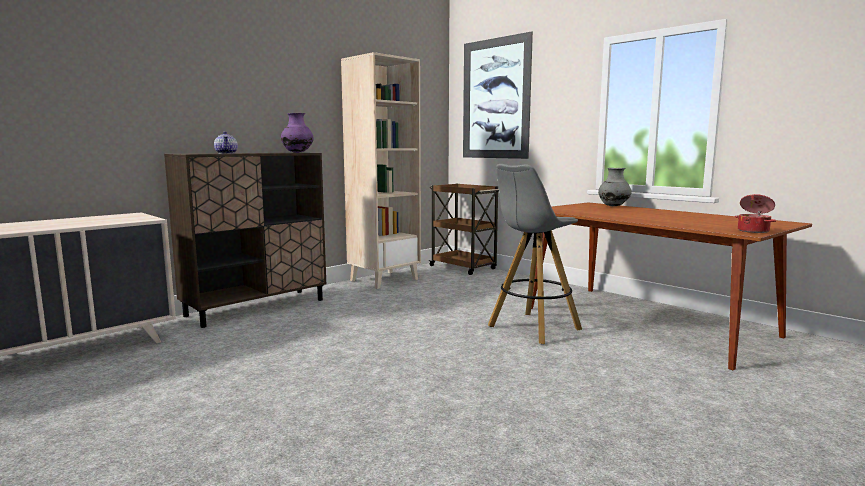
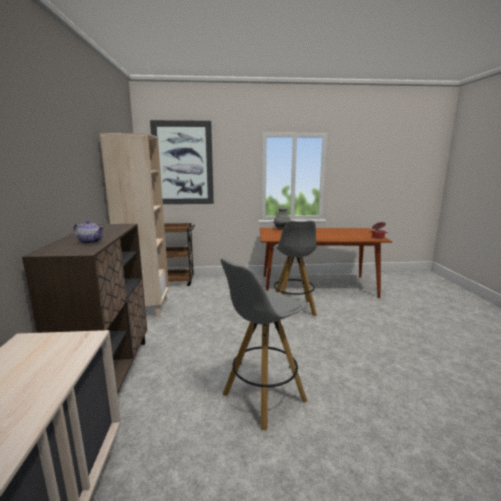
camera: 50 degrees left, 5 degrees up
(296, 368) = (263, 398): none -> grey stool
(297, 152) = (112, 225): purple vase -> none

